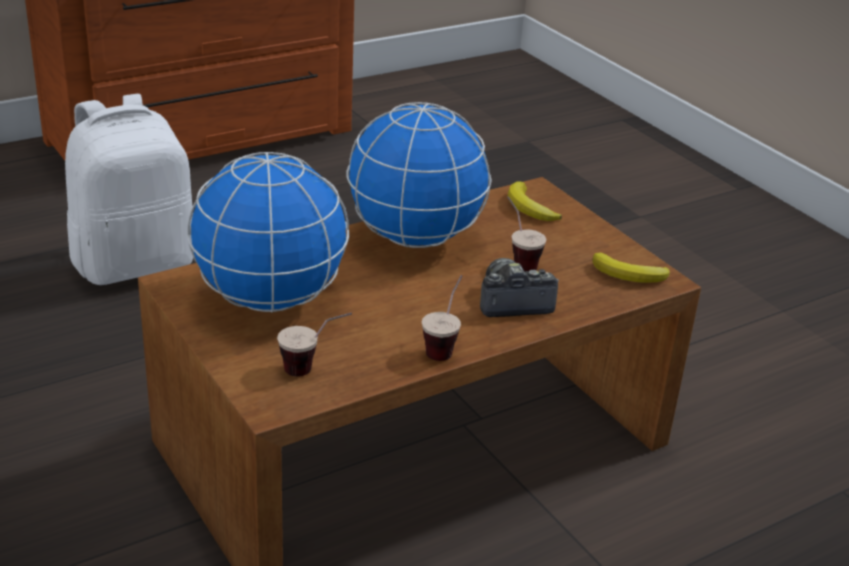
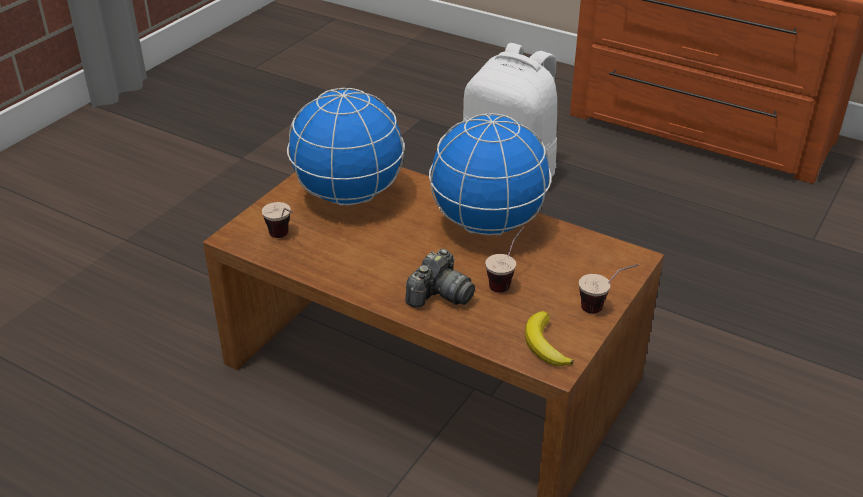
camera: 65 degrees right, 5 degrees up
(444, 346) = (354, 281): cup -> cup (604, 306)
(512, 303) = (439, 295): camera -> camera turned 75 degrees clockwise
(529, 208) = (598, 262): banana -> none

